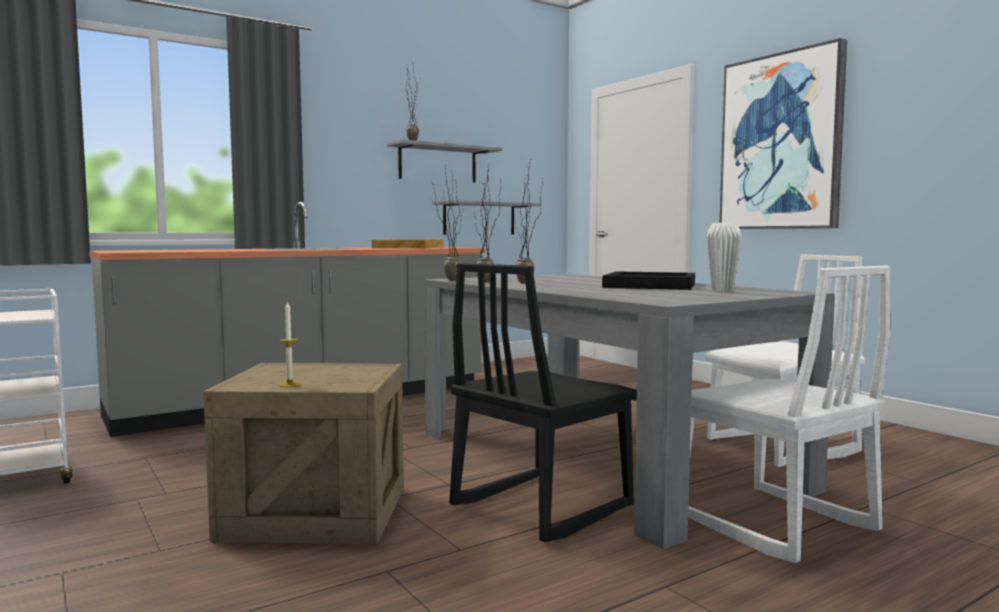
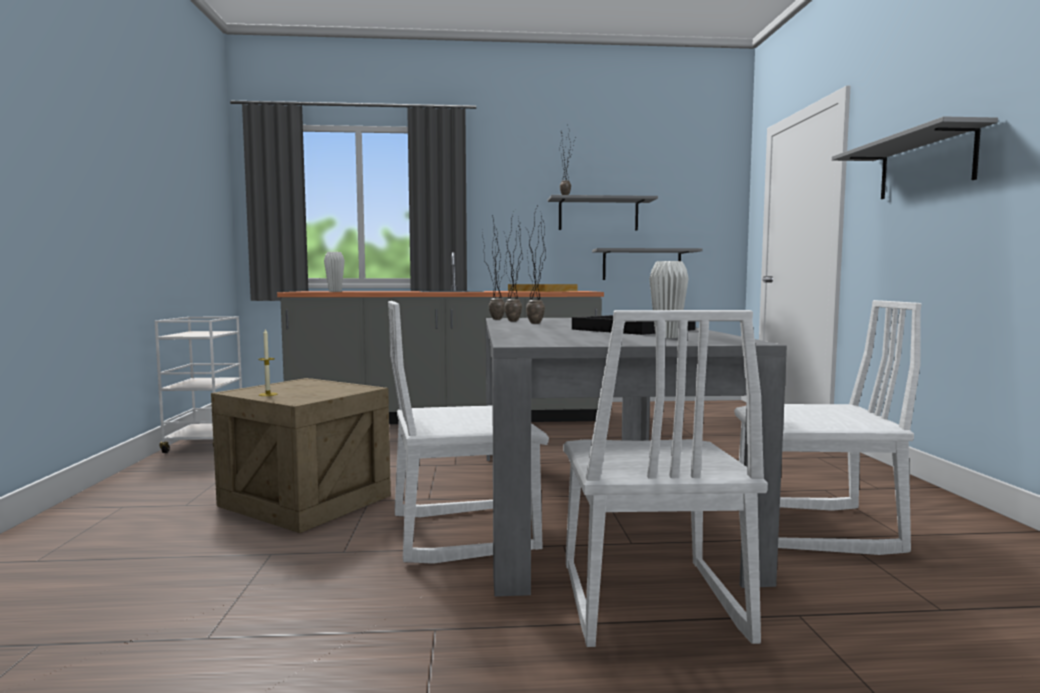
camera: 30 degrees right, 0 degrees up
(175, 251) = (335, 291): none -> white vase
(540, 506) = (463, 532): black chair -> white chair
(781, 142) = (926, 165): picture -> grey shelf

